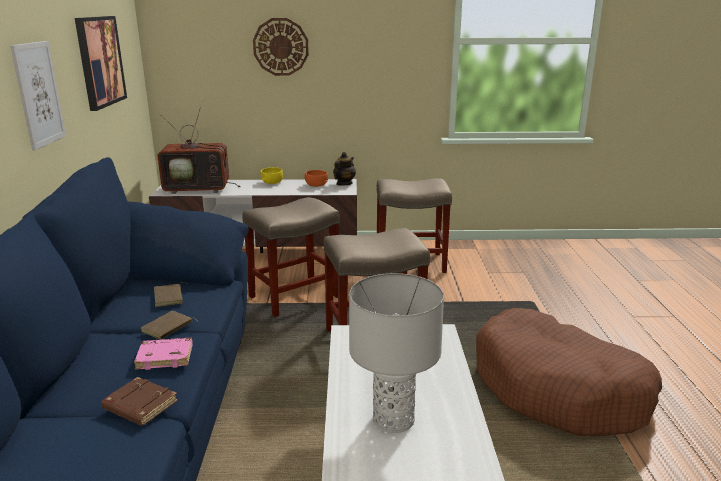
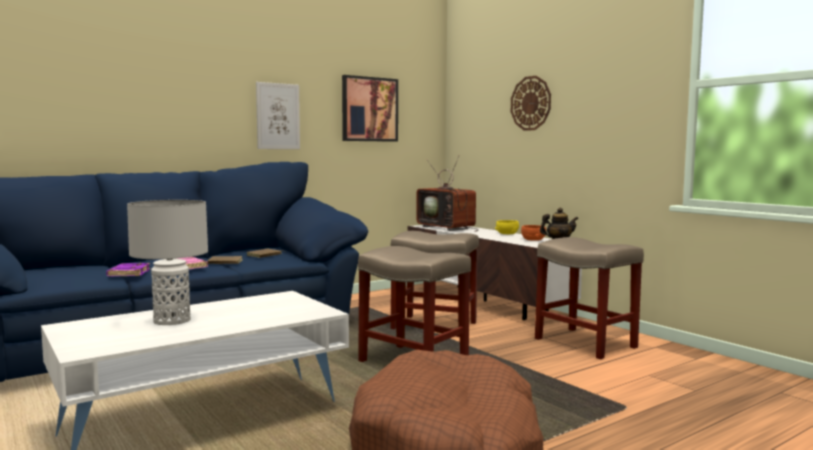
camera: 55 degrees right, 15 degrees down
(139, 406) = (128, 273): brown book -> purple book

